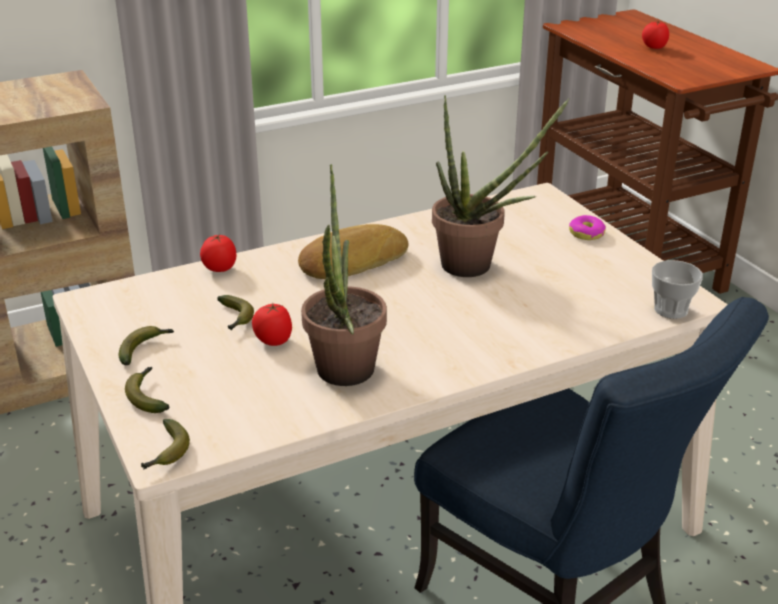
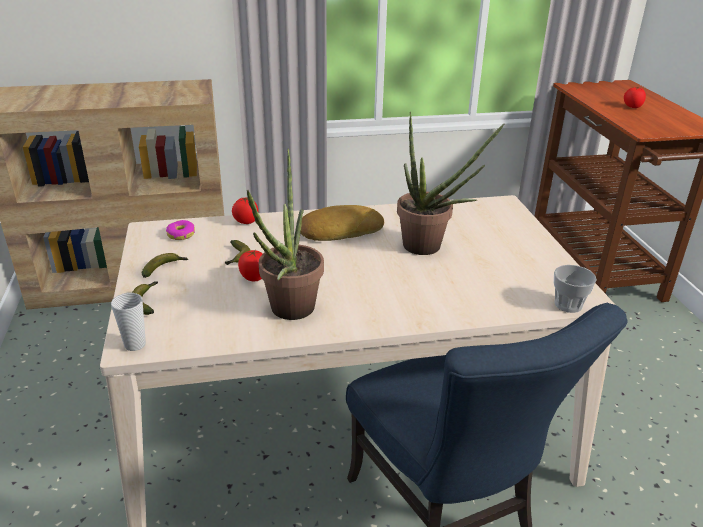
camera: 15 degrees right, 0 degrees up
(166, 453) = (135, 344): banana -> cup
(586, 233) = (526, 236): donut -> donut (181, 234)

